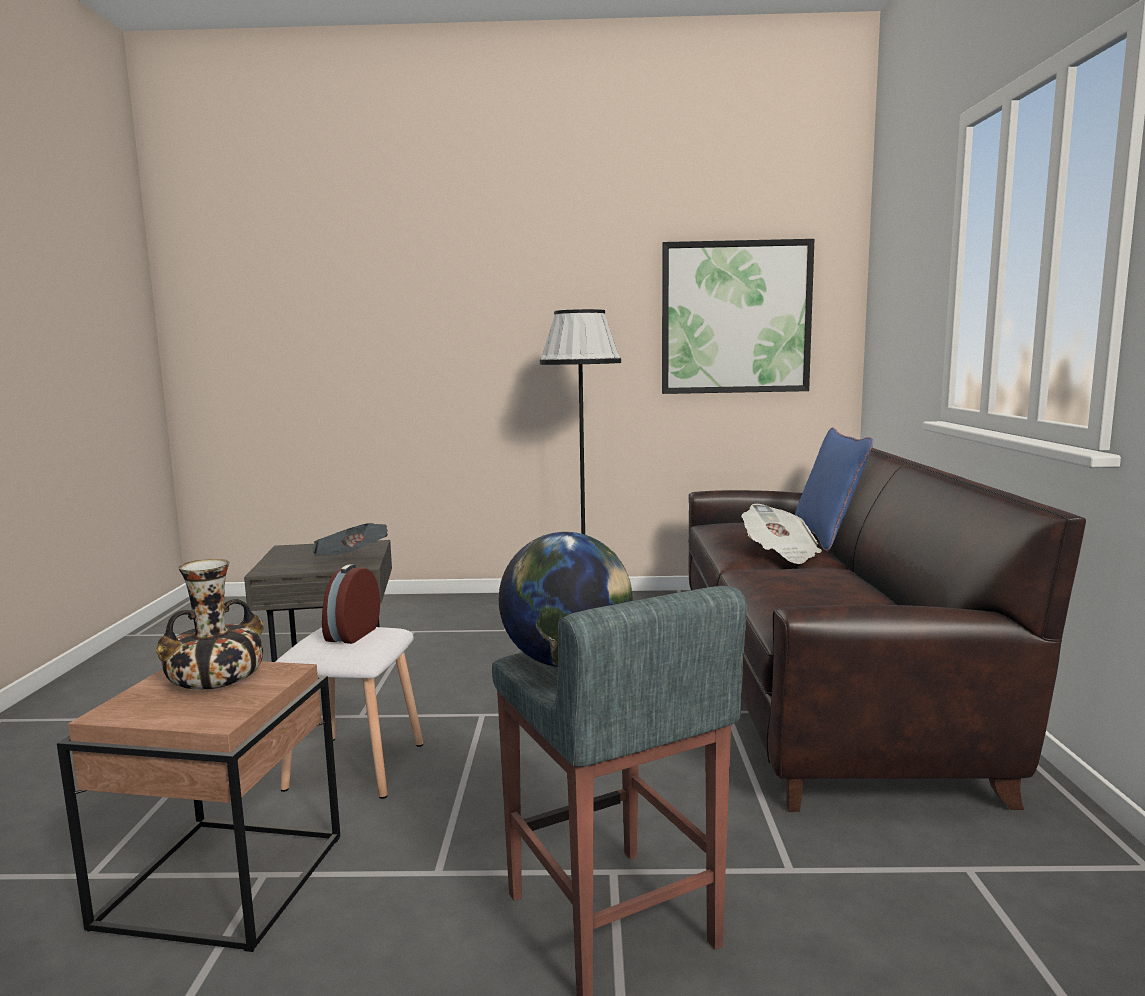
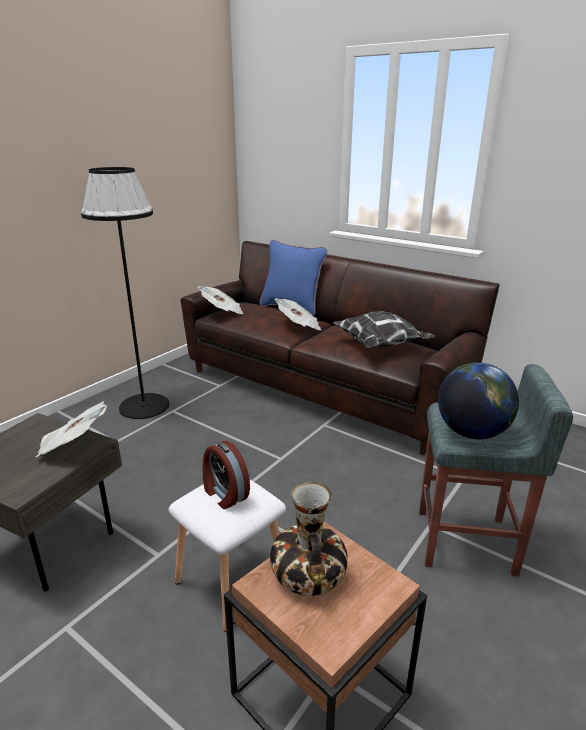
camera: 55 degrees left, 15 degrees up
(724, 520) = (222, 311): none -> newspaper
(735, 318) = (173, 162): picture -> none
(825, 596) = (381, 346): none -> pillow

